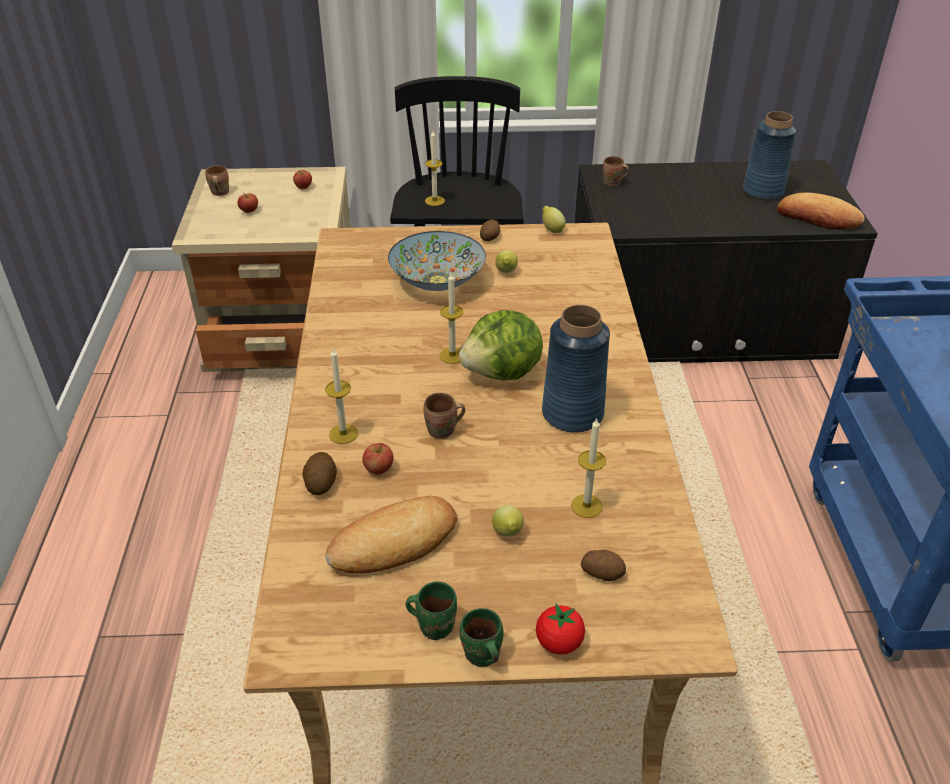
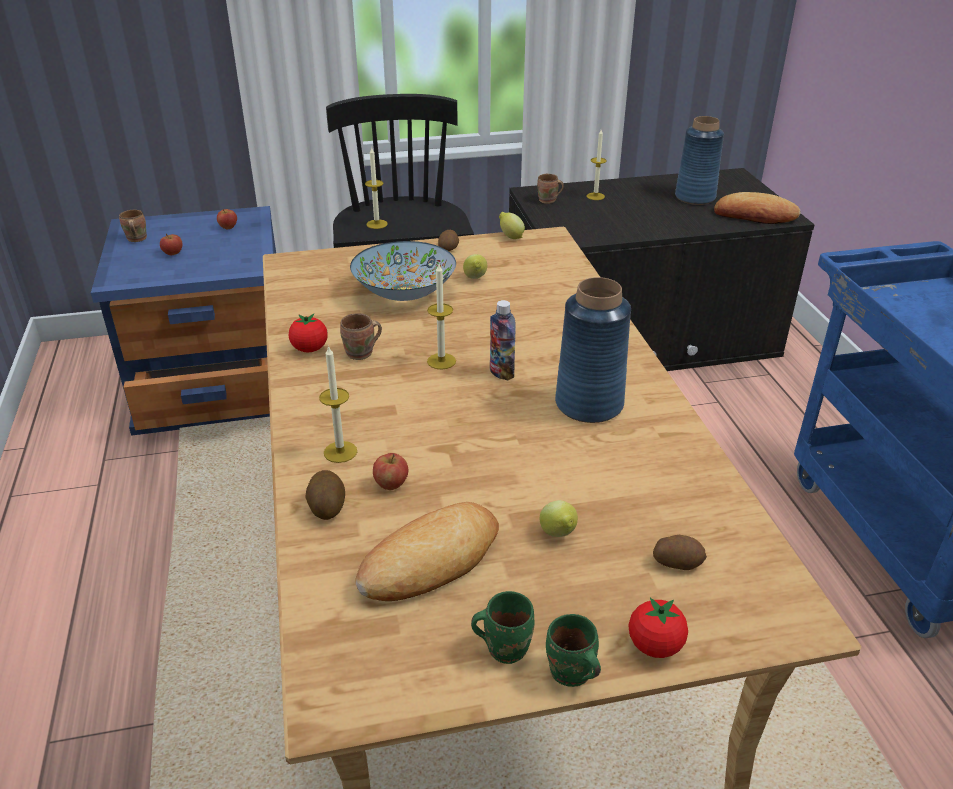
camera: 10 degrees left, 5 degrees down
(285, 332) = (218, 386): beige nightstand -> blue nightstand
(340, 330) = (310, 349): none -> tomato
(443, 432) = (453, 437): brown mug -> brown mug (361, 354)
(503, 373) = (501, 373): lettuce -> bottle
(586, 506) = (635, 495): candle -> candle (595, 196)

